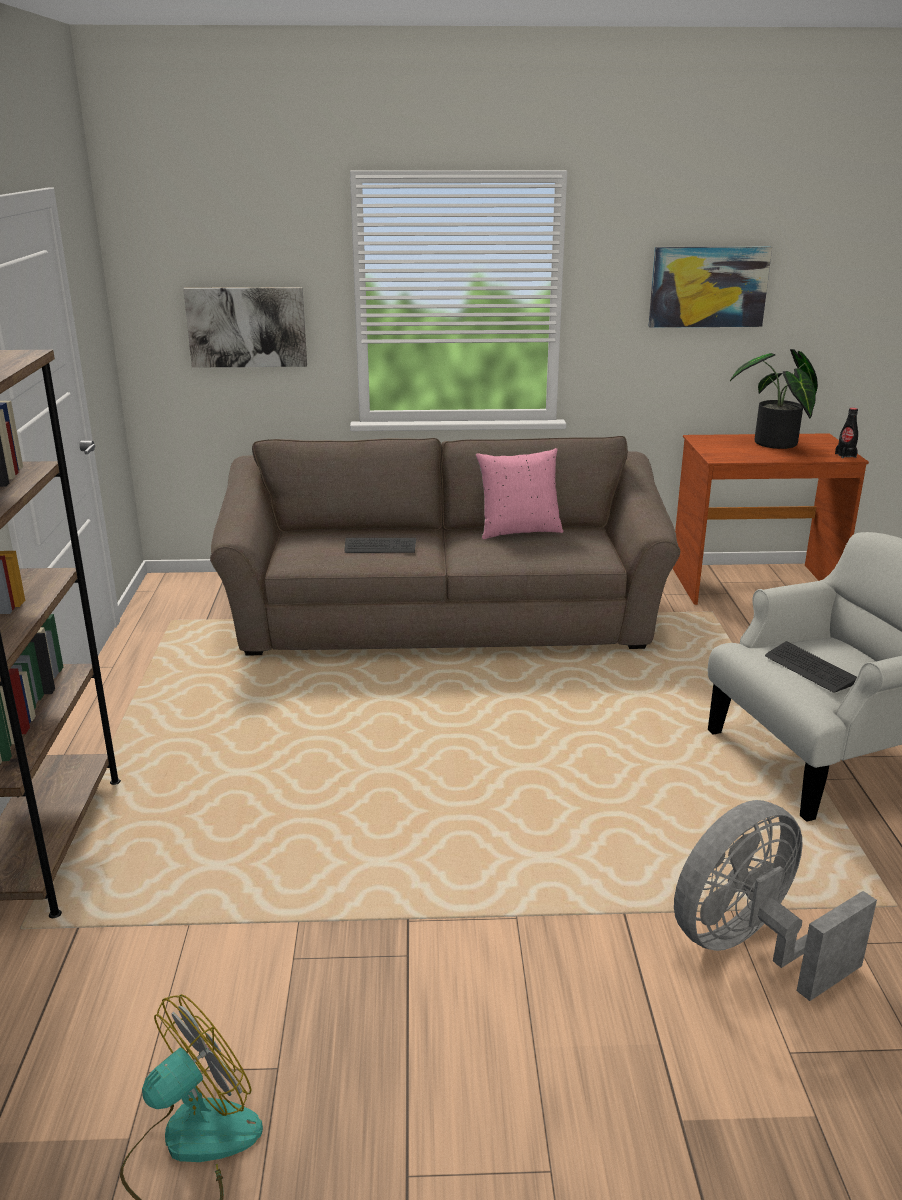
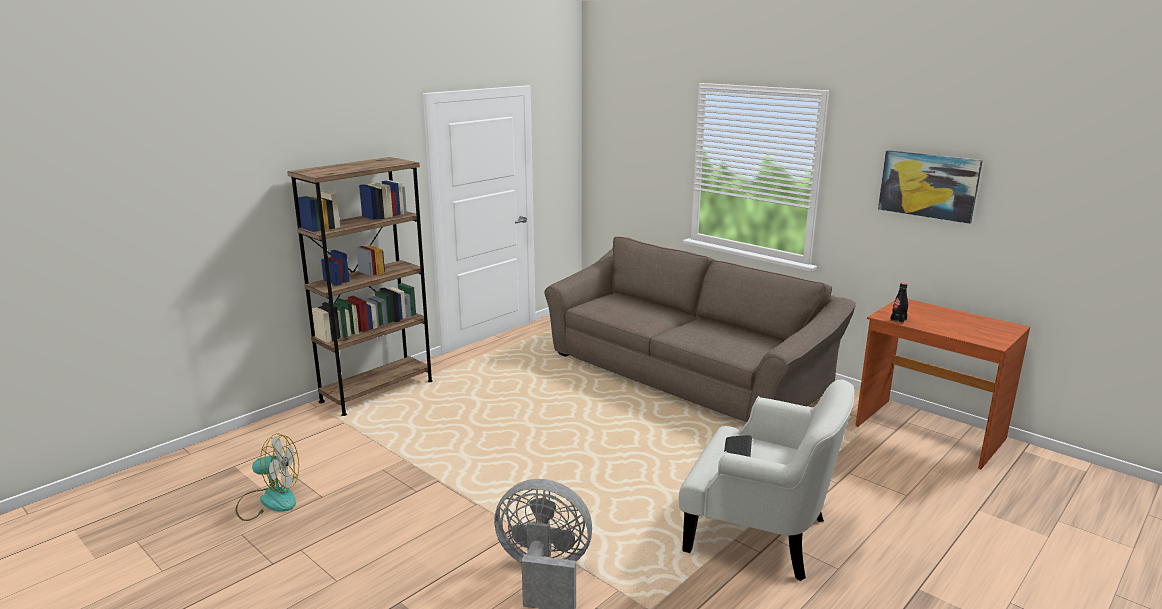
camera: 45 degrees right, 5 degrees down
(247, 327) = (640, 170): picture -> none
(380, 547) = (638, 313): keyboard -> none
(518, 531) = (730, 329): pink pillow -> none
(775, 445) = (954, 320): potted plant -> none
(845, 455) = (994, 342): black bottle -> black bottle (898, 320)

